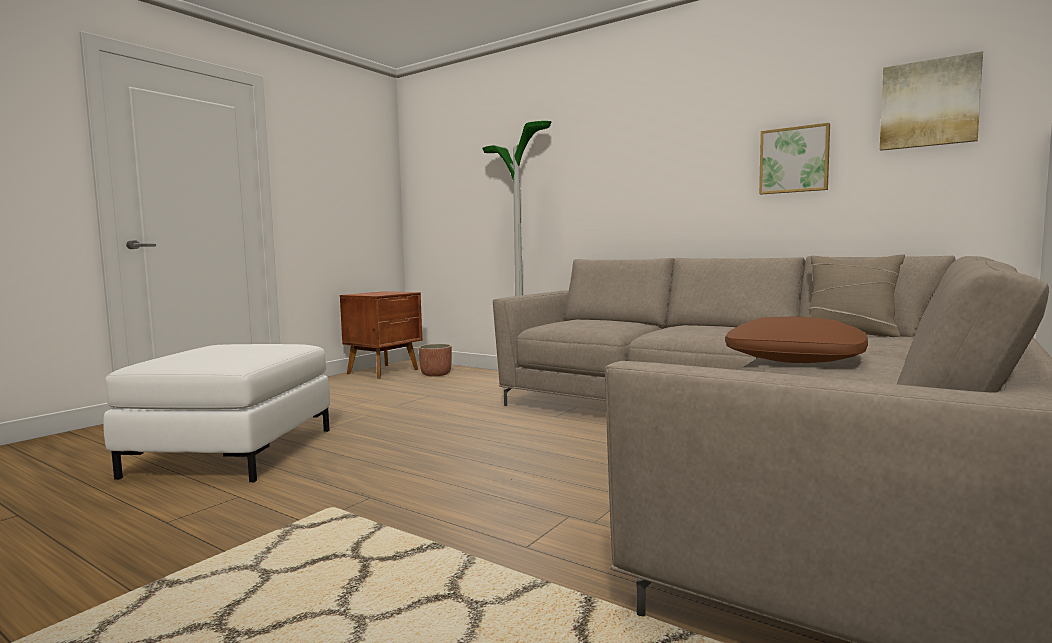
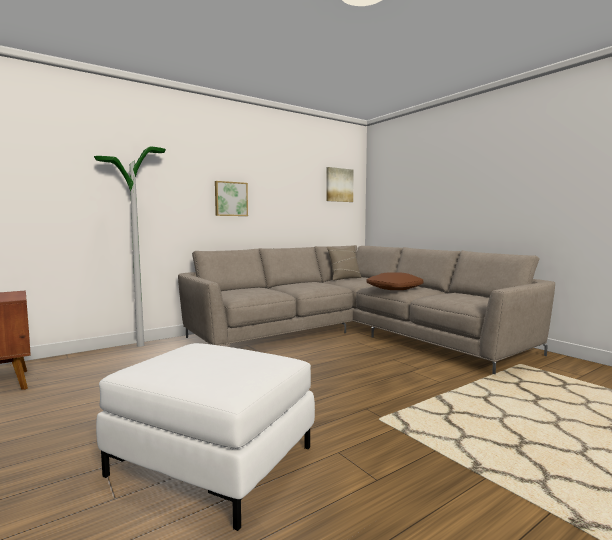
camera: 70 degrees left, 0 degrees up
(436, 374) = (68, 367): planter -> none
(794, 160) = (298, 200): picture -> picture (230, 199)

